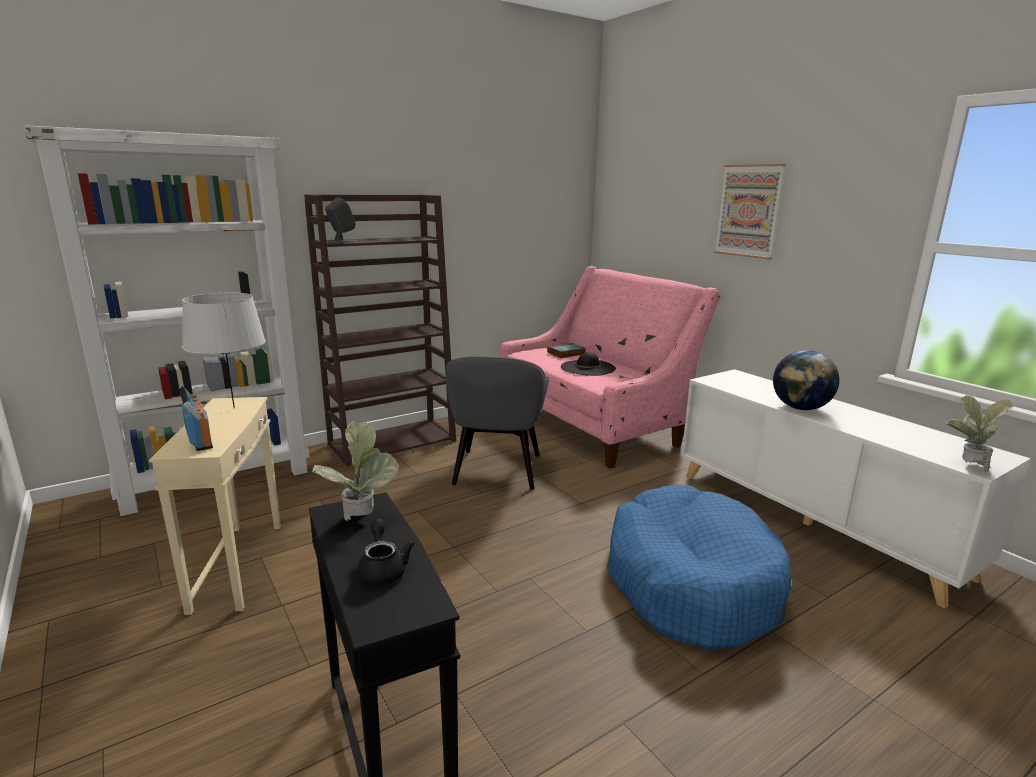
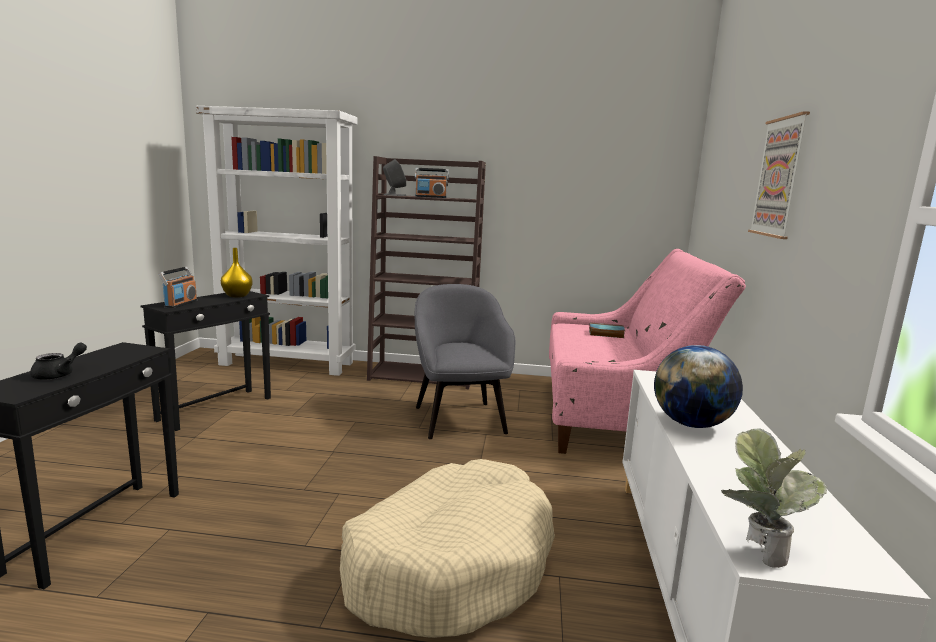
camera: 40 degrees right, 5 degrees down
(234, 408) = (238, 296): grey table lamp -> yellow vase
(239, 565) = (216, 409): beige side table -> black side table
(361, 520) = (119, 354): potted plant -> none
(382, 240) = (431, 197): none -> radio
(497, 470) = (459, 418): grey armchair -> grey armchair turned 120 degrees clockwise
(588, 368) = (596, 347): black hat -> none
(690, 582) = (449, 564): blue dog bed -> beige dog bed

